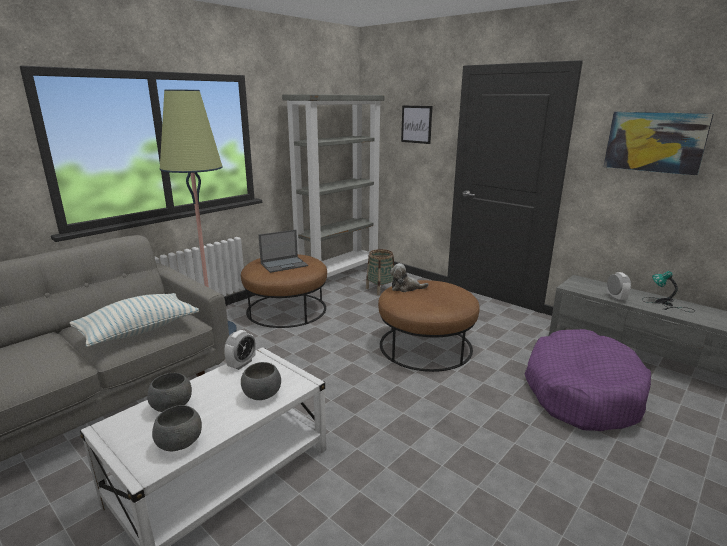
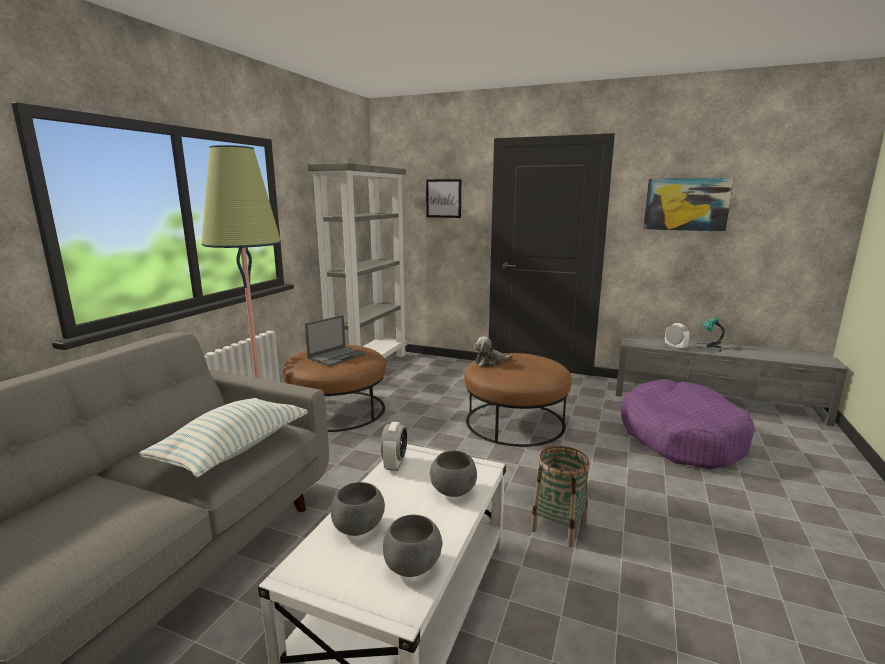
camera: 20 degrees left, 5 degrees down
(380, 289) = (425, 375): basket -> basket (558, 527)

